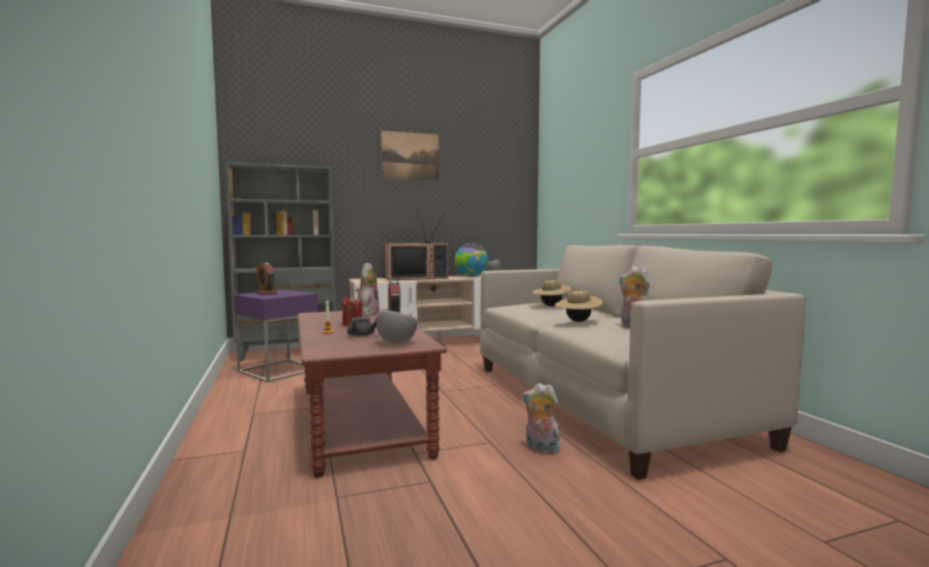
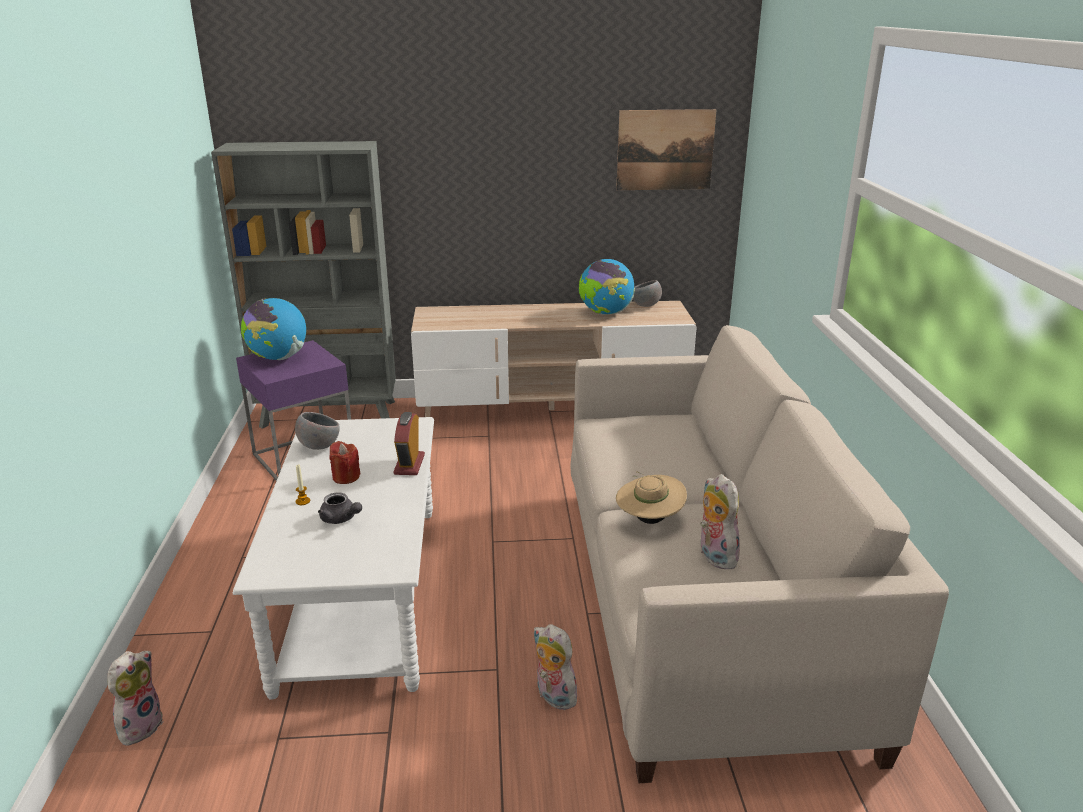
camera: 15 degrees right, 20 degrees up
(266, 293) = (278, 358): alarm clock -> globe
(361, 420) = (361, 593): brown coffee table -> white coffee table
(367, 313) = (386, 436): plush toy -> plush toy (140, 725)
(396, 343) = (364, 554): grey bowl -> grey bowl (319, 447)
(410, 156) = (511, 106): picture -> picture (665, 150)
(417, 278) = (517, 313): television -> none
(551, 306) = (654, 450): beige hat -> none

